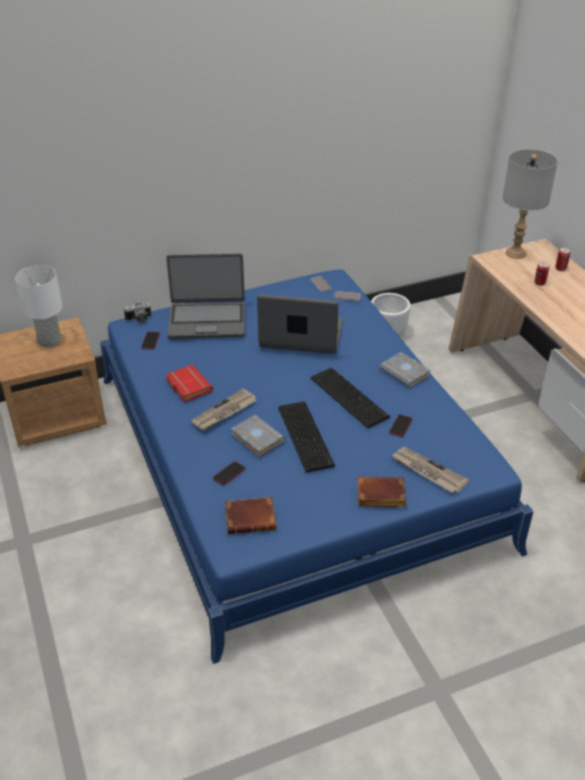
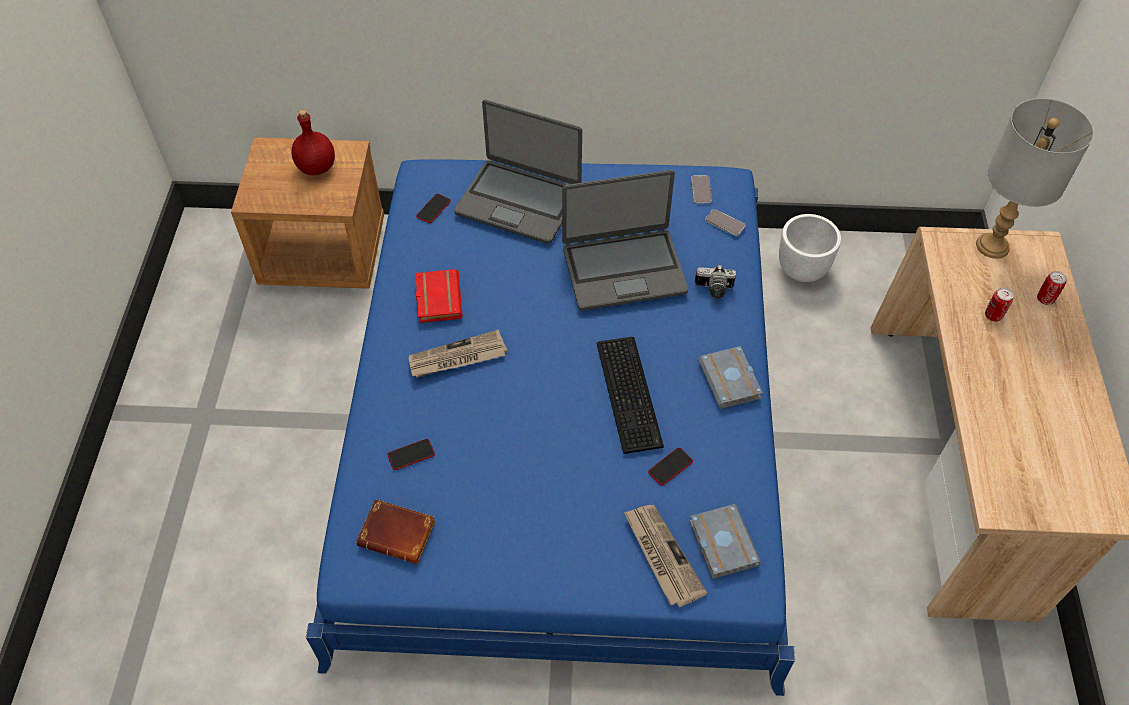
camera: 25 degrees right, 15 degrees up
(49, 340) = (317, 167): white table lamp -> red bottle
(139, 320) = (438, 170): camera -> camera (714, 290)
(255, 438) = (472, 414): grey book -> grey book (720, 543)
(301, 336) = (623, 269): laptop -> laptop turned 135 degrees clockwise
(306, 435) = (538, 433): keyboard -> none
(379, 496) = (574, 568): brown book -> none

